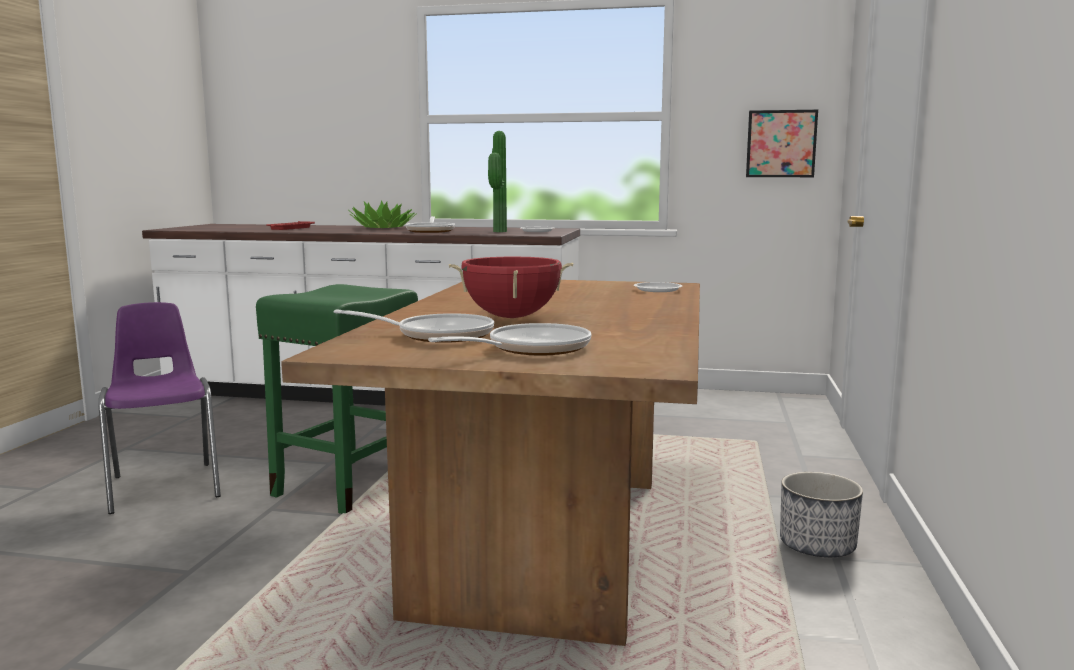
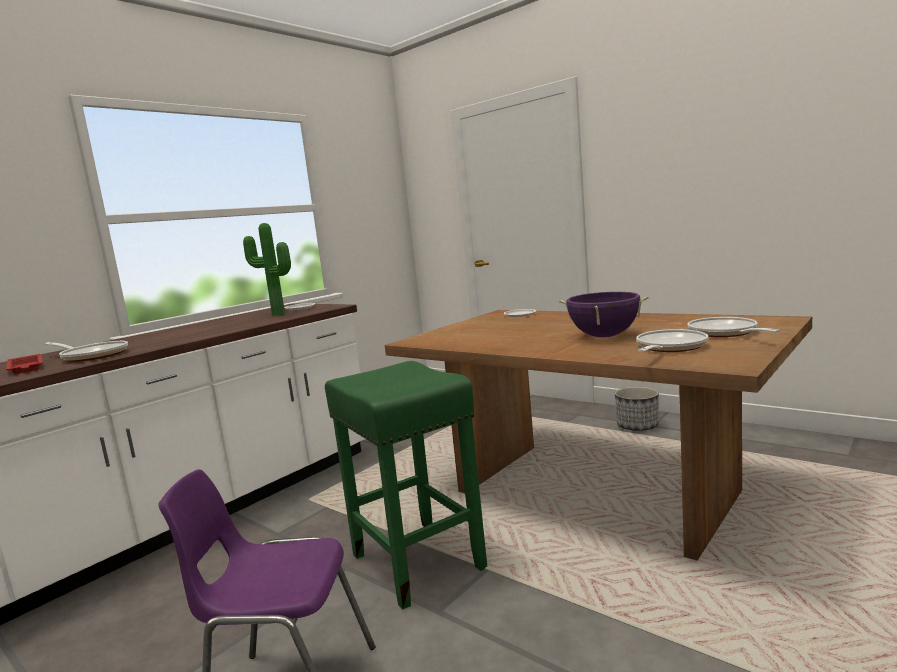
camera: 60 degrees left, 0 degrees up
(383, 228) = (136, 340): potted plant -> none
(431, 231) = (222, 327): frying pan -> frying pan (92, 356)
(512, 317) = (604, 336): red cooking pot -> purple cooking pot
(781, 144) = (382, 223): picture -> none

